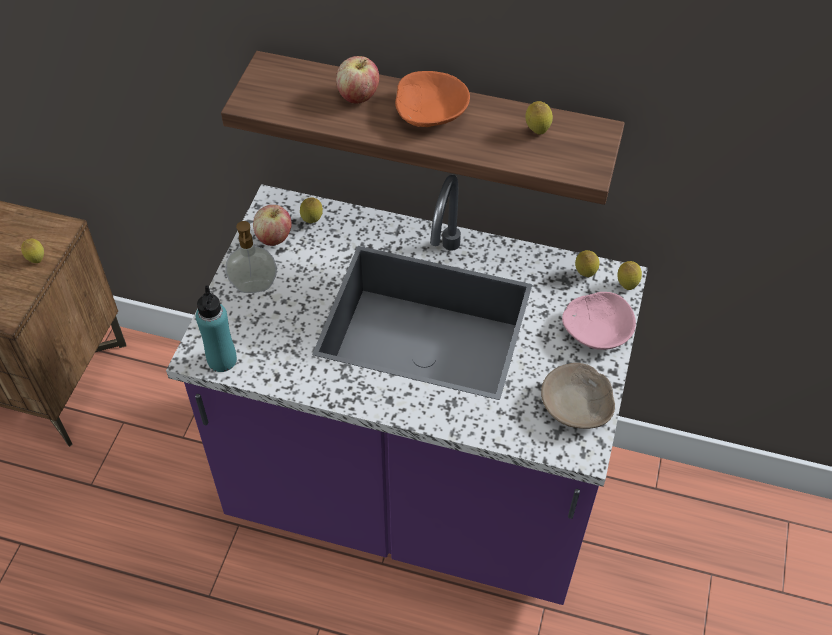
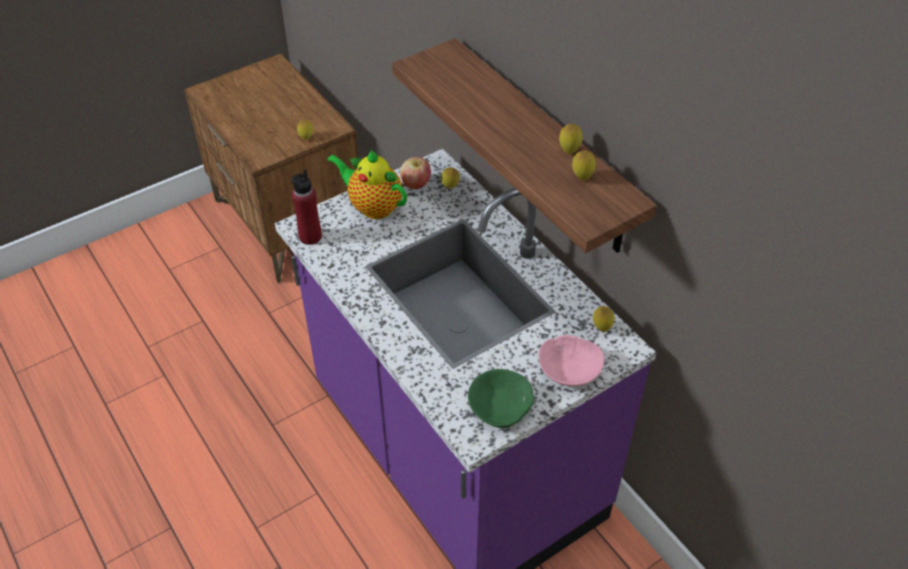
camera: 40 degrees right, 5 degrees down
(222, 360) = (310, 236): turquoise bottle -> red bottle
(254, 287) = (373, 206): soap dispenser -> teapot
(358, 96) = (486, 95): apple -> none
(430, 112) = (521, 128): orange bowl -> none
(577, 405) = (501, 407): beige bowl -> green bowl
(626, 285) = (625, 354): lemon -> lemon (569, 150)

